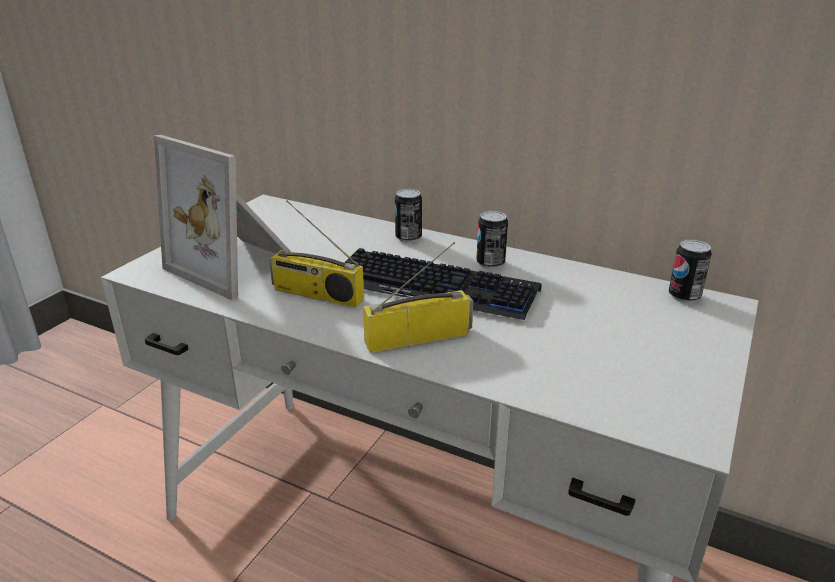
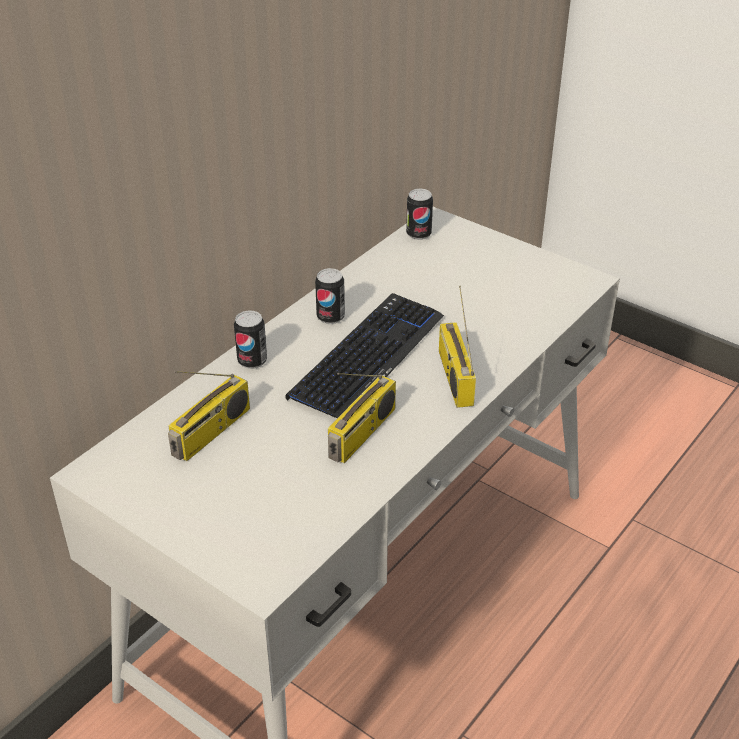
camera: 80 degrees left, 10 degrees up
(237, 264) = (273, 494): picture frame -> none
(312, 234) = (211, 433): none -> radio

